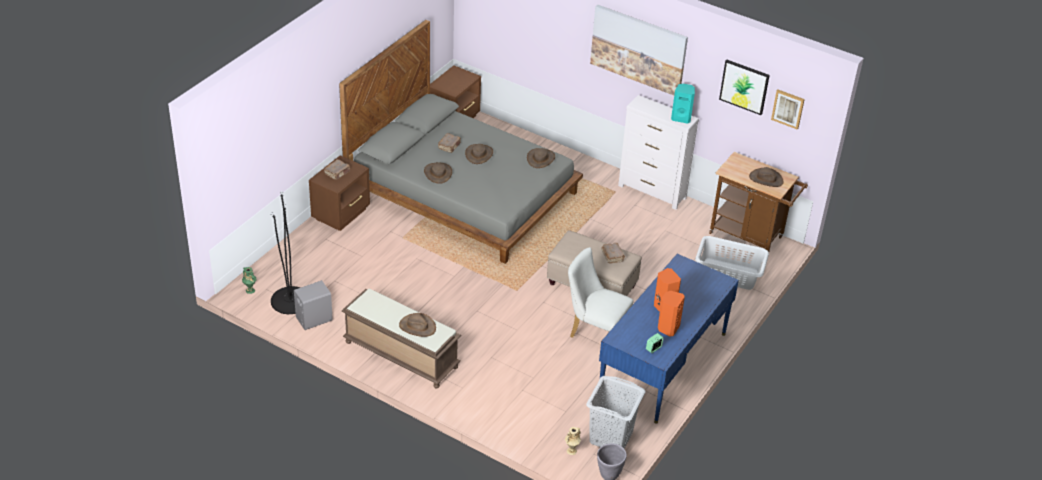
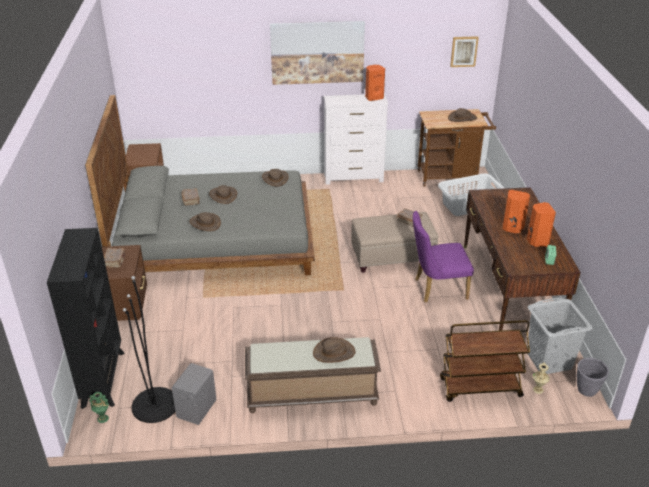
camera: 35 degrees left, 5 degrees down
(275, 263) = (103, 379): none -> black bookcase
(528, 423) = (480, 388): none -> brown cart
(594, 332) = (436, 289): white chair -> purple chair
(663, 364) = (509, 285): blue desk -> brown desk
(681, 118) = (373, 97): turquoise speaker -> orange speaker
(744, 86) = (422, 47): picture -> none

